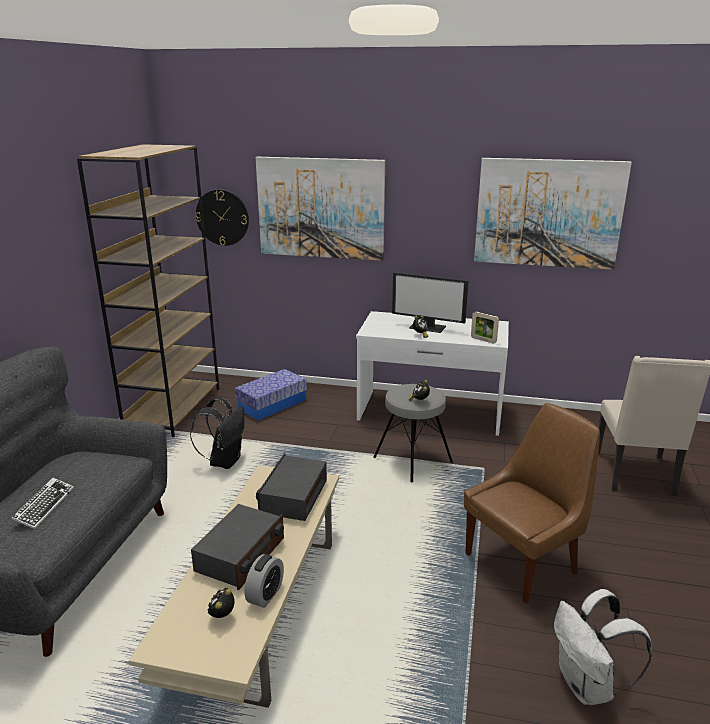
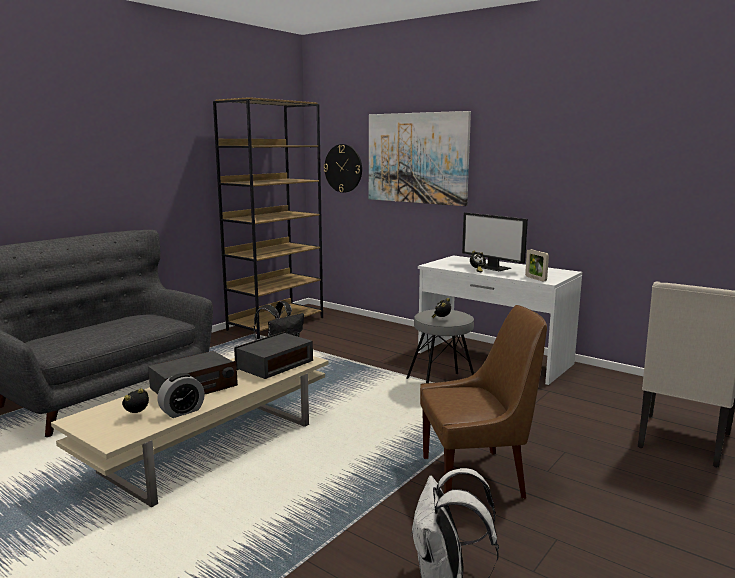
camera: 25 degrees right, 10 degrees down
(44, 506) = (94, 333): keyboard -> none
(272, 404) = (355, 332): storage box -> none
(548, 213) = (624, 157): picture -> none

